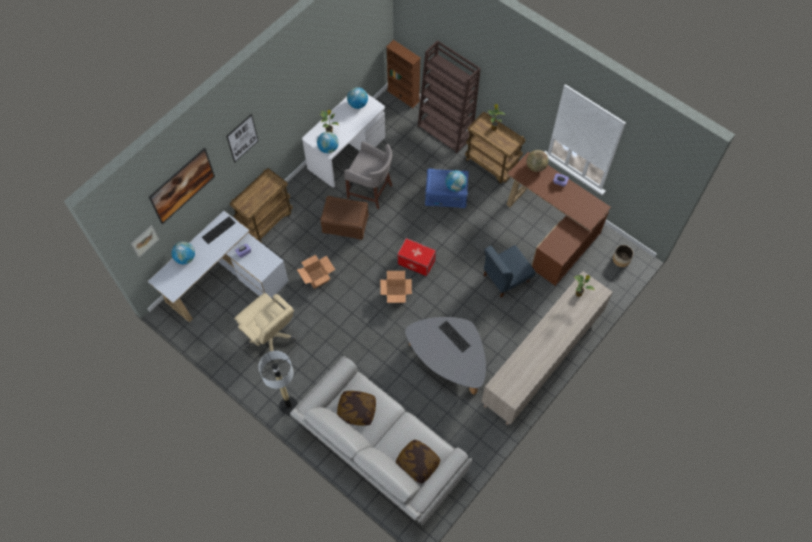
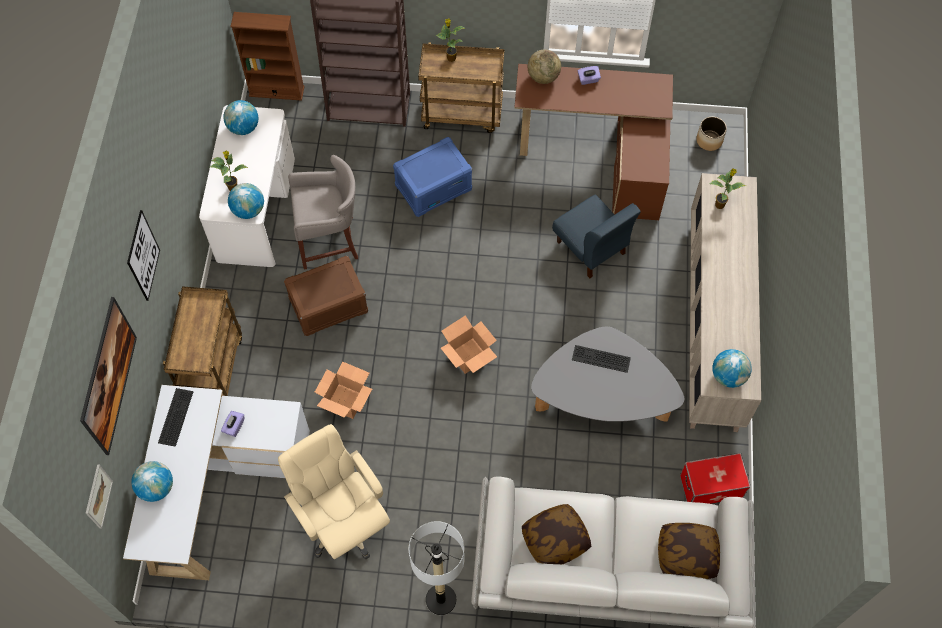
camera: 35 degrees left, 0 degrees up
(271, 336) = (343, 522): beige office chair -> beige office chair turned 135 degrees counterclockwise
(416, 262) = (462, 298): storage box -> storage box (711, 487)
(455, 186) = (448, 166): globe -> globe (728, 376)
(505, 278) = (591, 248): blue chair -> blue chair turned 60 degrees counterclockwise

